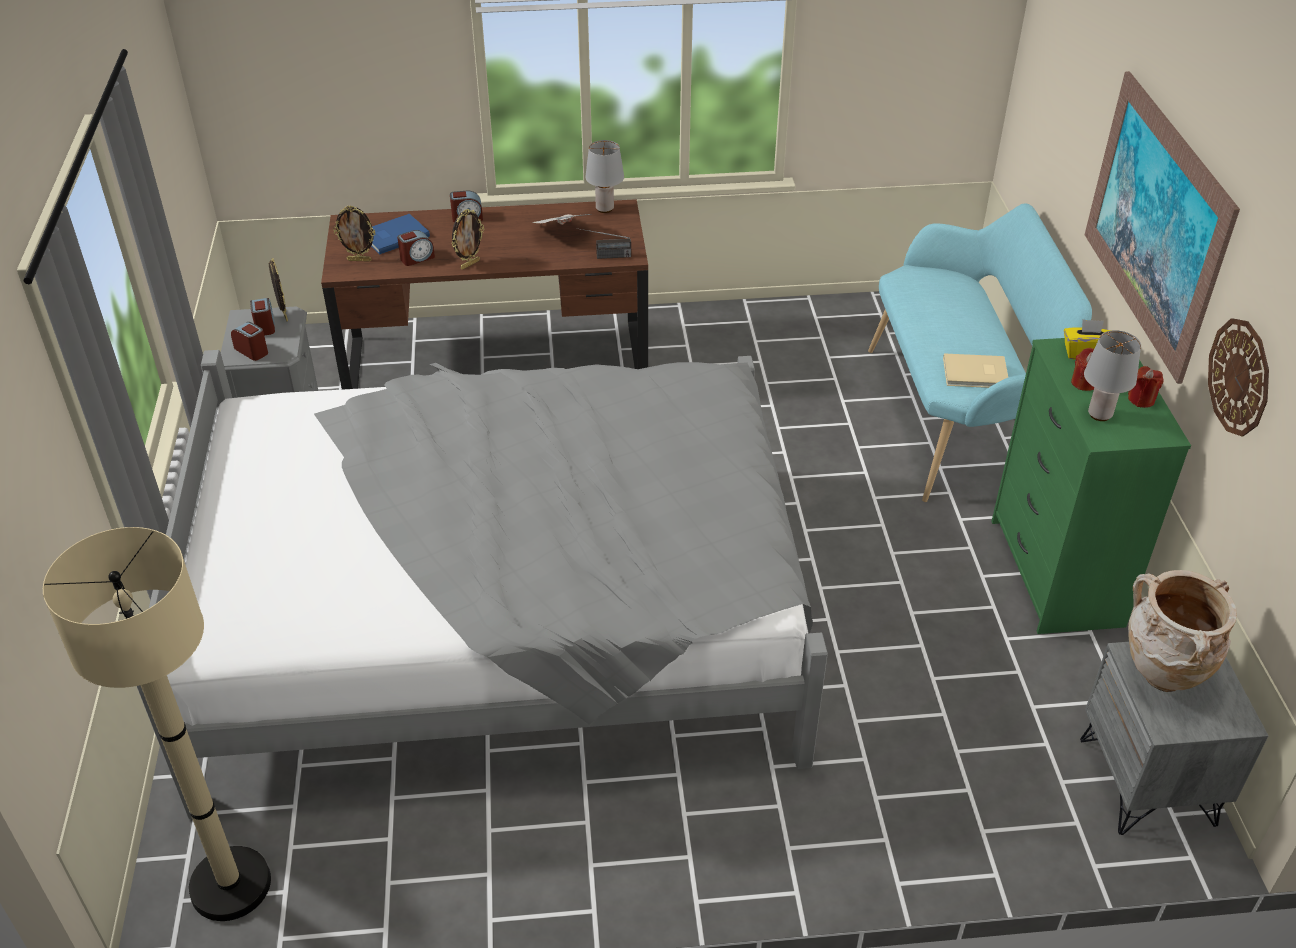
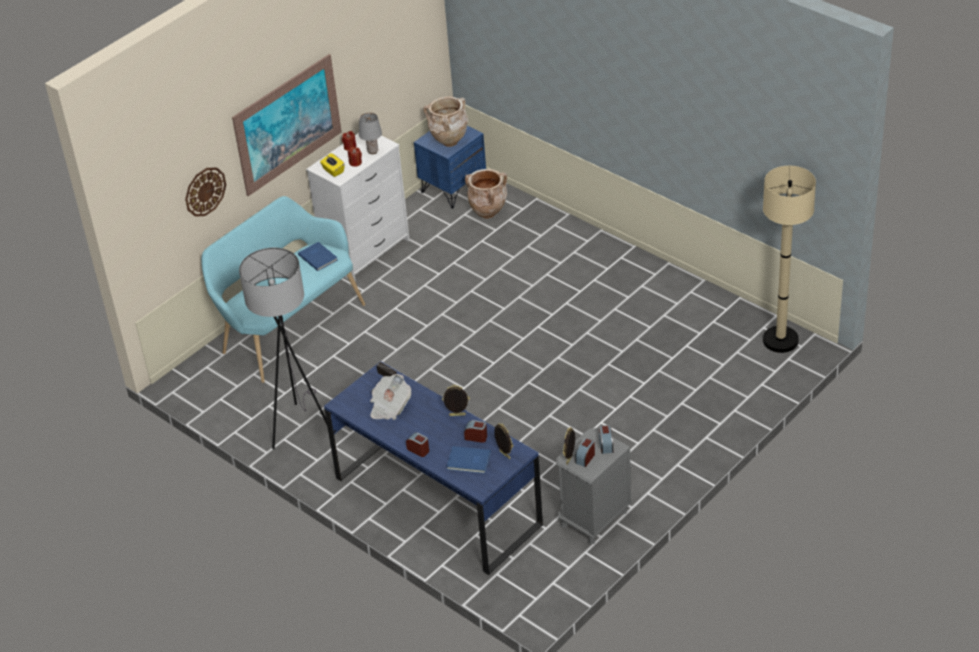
camera: 130 degrees left, 0 degrees up
(497, 364) = (438, 501): brown desk -> blue desk
(505, 619) = (589, 368): grey bed -> none
(605, 208) = (347, 409): grey table lamp -> none
(756, 340) = (299, 425): none -> grey floor lamp
(976, 374) = (318, 257): beige book -> blue book
(1014, 774) = (488, 214): none -> beige vase
(1054, 572) = (366, 252): green dresser -> white dresser
(1148, 782) = (453, 188): grey nightstand -> blue nightstand
(1239, 377) = (363, 84): wall clock -> wall clock (205, 191)

